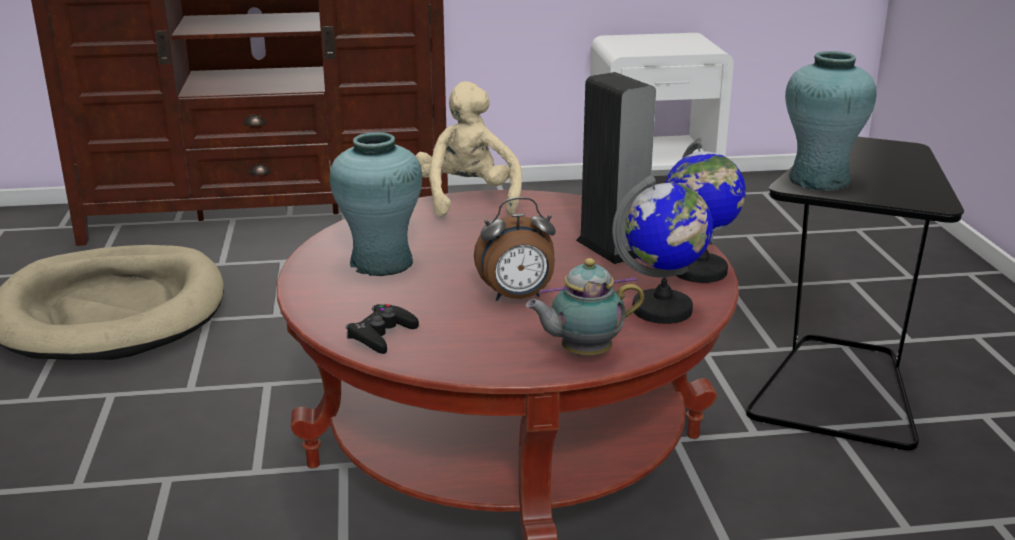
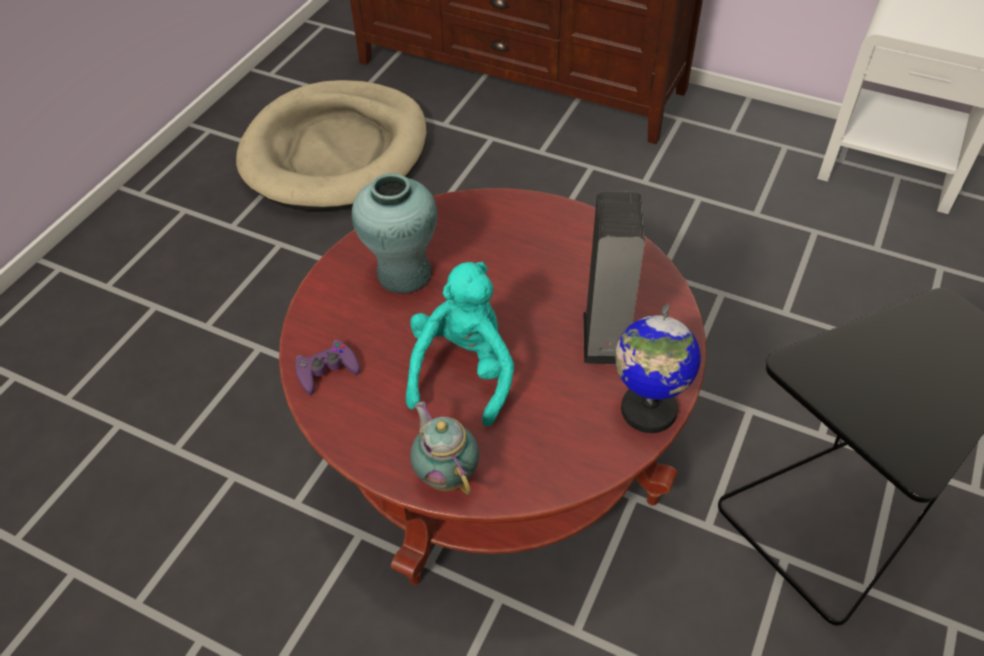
camera: 35 degrees right, 25 degrees up
(381, 335) = (327, 371): black game controller -> purple game controller
(468, 199) = (547, 209): beige plush toy -> none
(517, 297) = (463, 372): alarm clock -> turquoise plush toy
(582, 353) = (446, 473): teapot -> teapot turned 45 degrees clockwise
(663, 310) = (563, 450): globe -> none
(818, 180) = (832, 367): turquoise vase -> none

